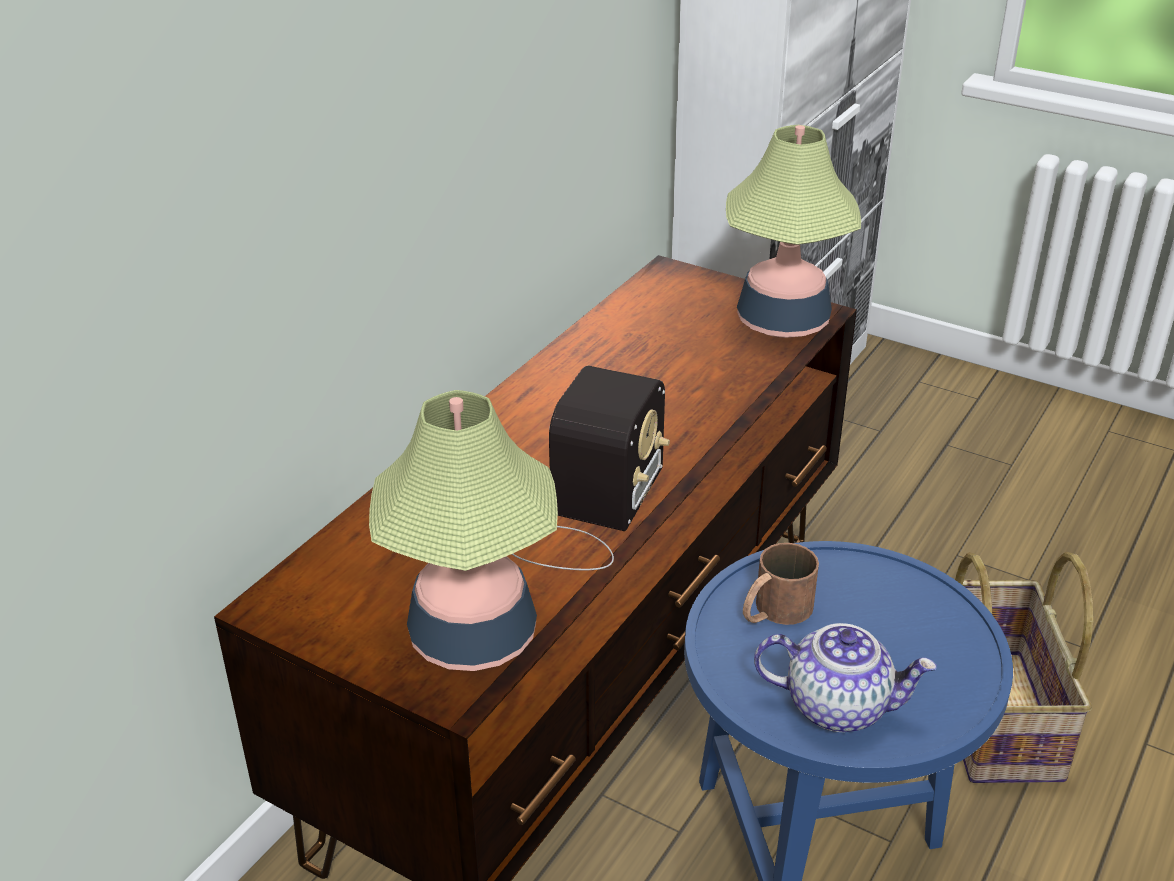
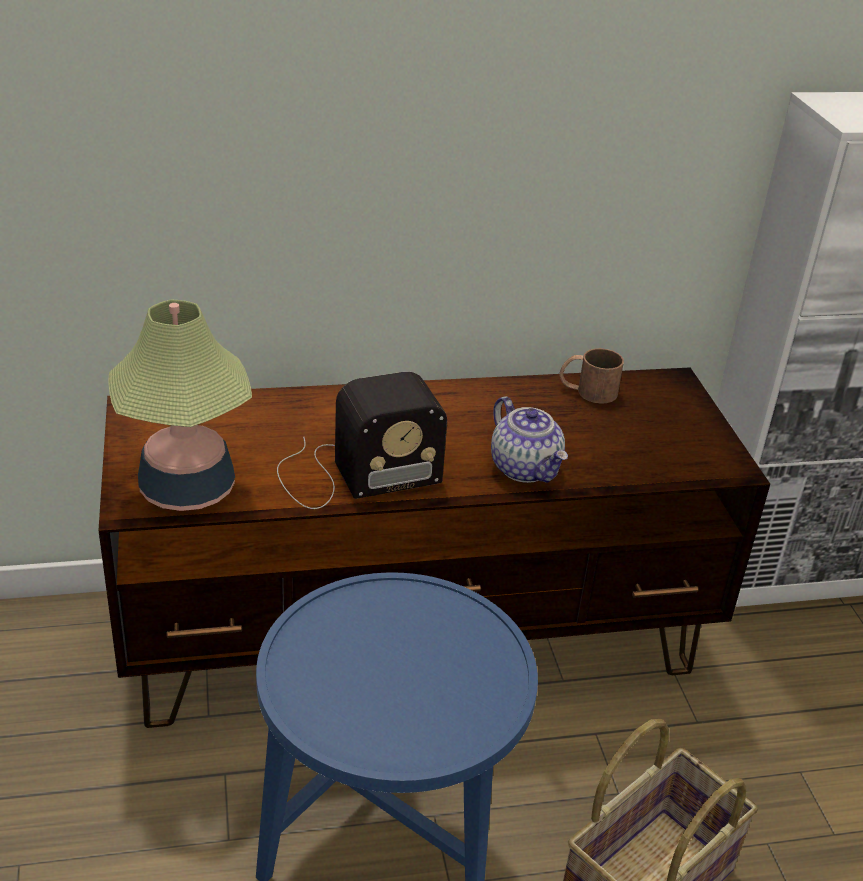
camera: 45 degrees right, 0 degrees up
(774, 611) = (393, 617): brown mug -> brown mug (587, 391)
(783, 321) = (695, 457): table lamp -> none
(838, 705) = (326, 690): teapot -> teapot (526, 468)

